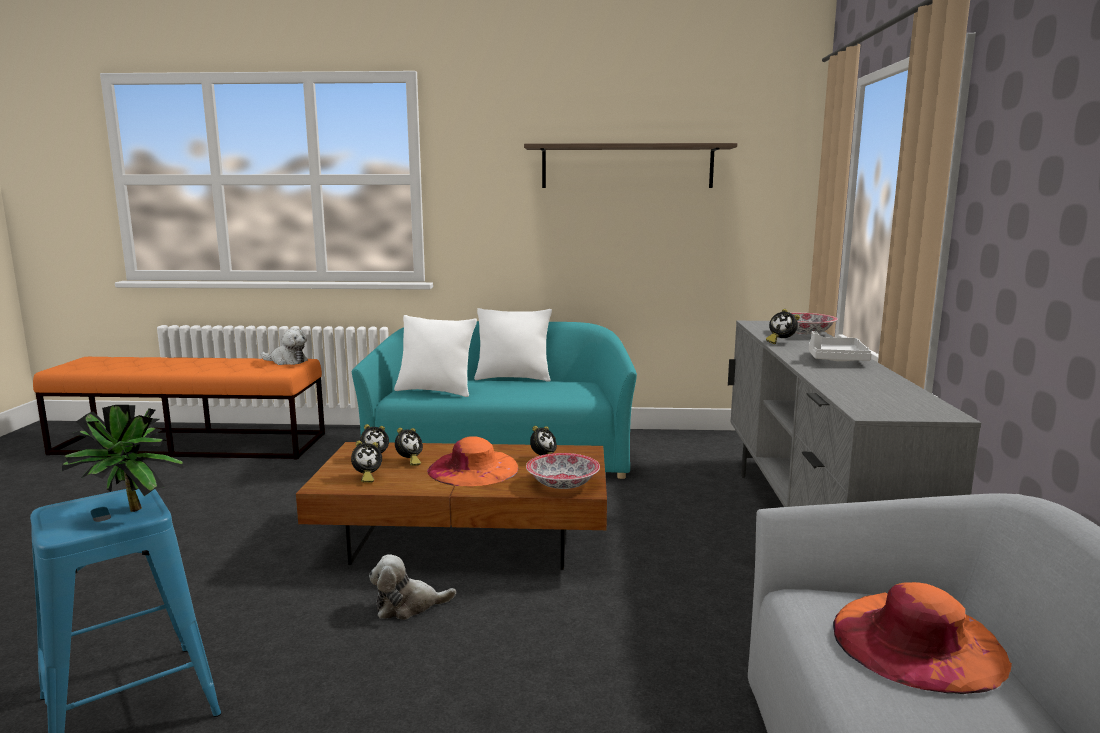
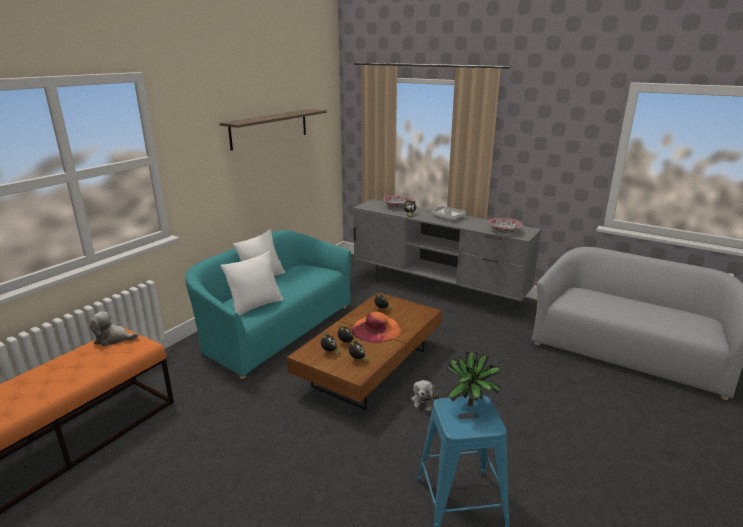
camera: 60 degrees left, 10 degrees up
(287, 361) = (113, 339): plush toy -> plush toy turned 135 degrees counterclockwise
(562, 484) = (417, 314): bowl -> bowl (504, 231)
(917, 641) = (595, 297): orange hat -> none

